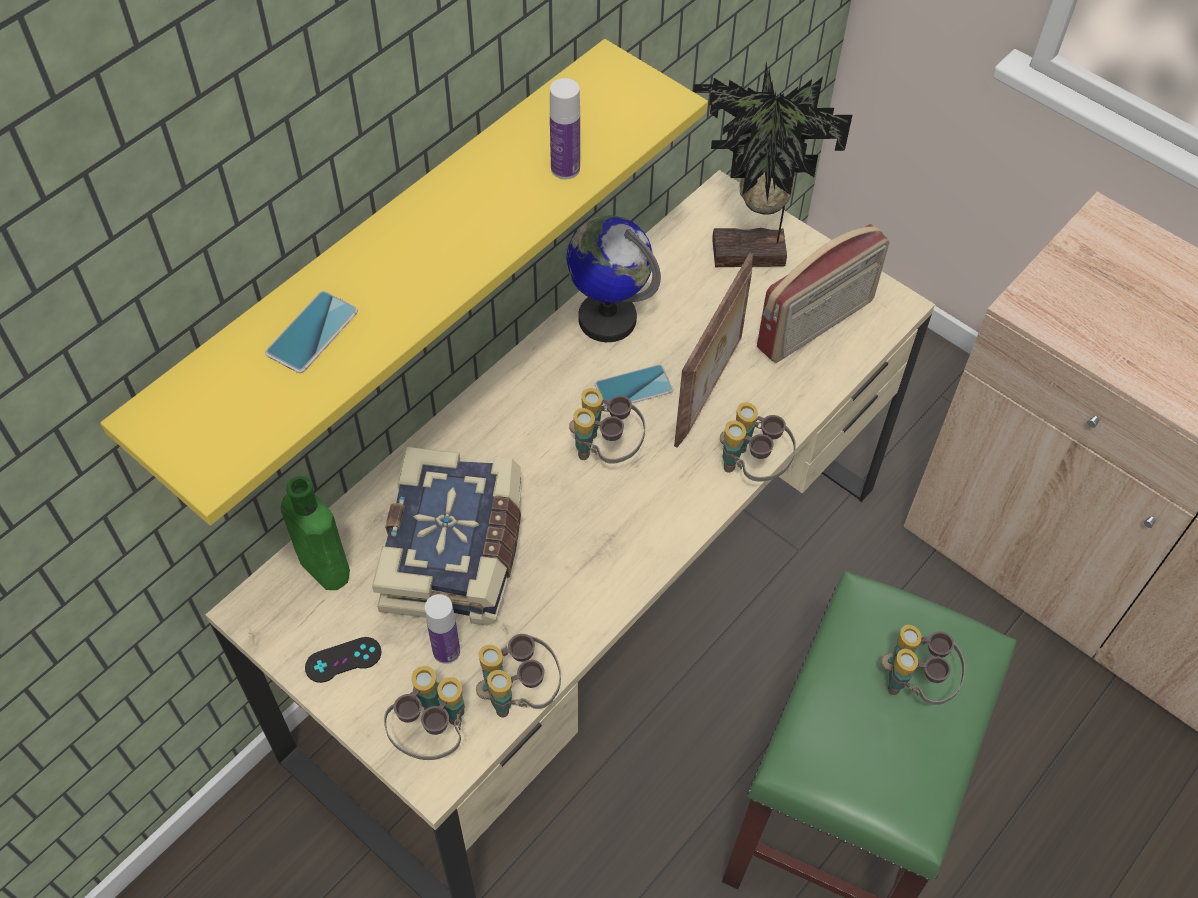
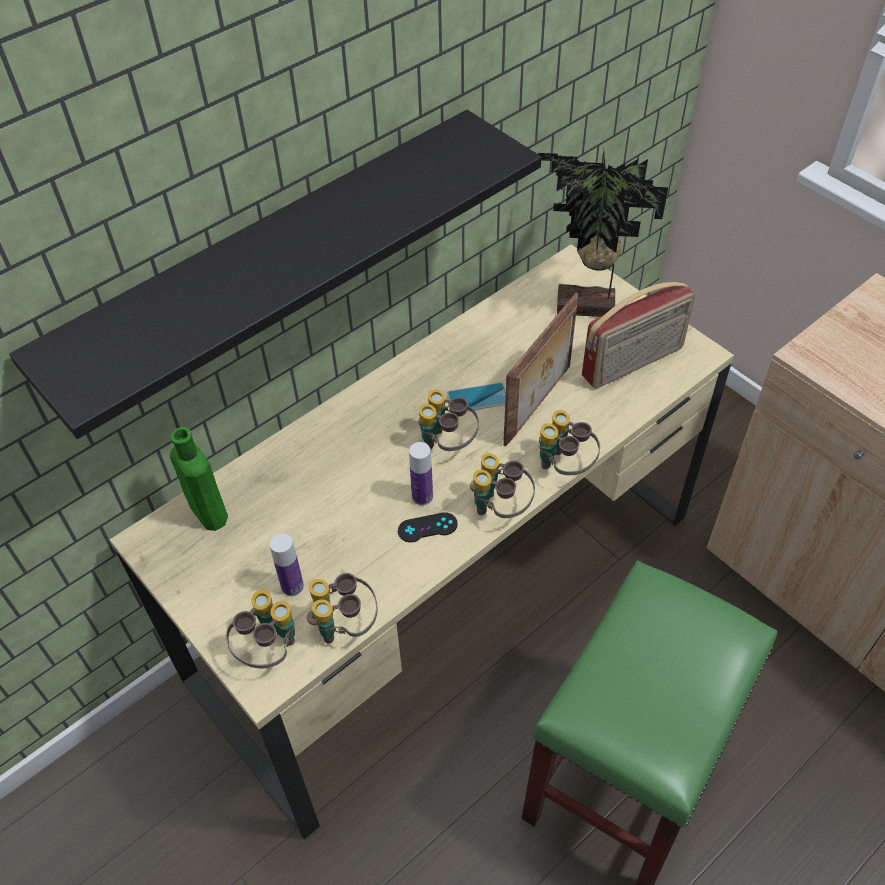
camera: 10 degrees right, 5 degrees down
(312, 333) = (189, 301): phone -> none
(343, 660) = (209, 585): black game controller -> black game controller (427, 527)
(386, 257) = (271, 261): yellow shelf -> black shelf
(456, 551) = (314, 510): book -> none
(565, 168) = (417, 197): bottle -> bottle (422, 496)
(607, 318) = (465, 345): globe -> none
(914, 682) = (684, 655): binoculars -> binoculars (500, 508)

